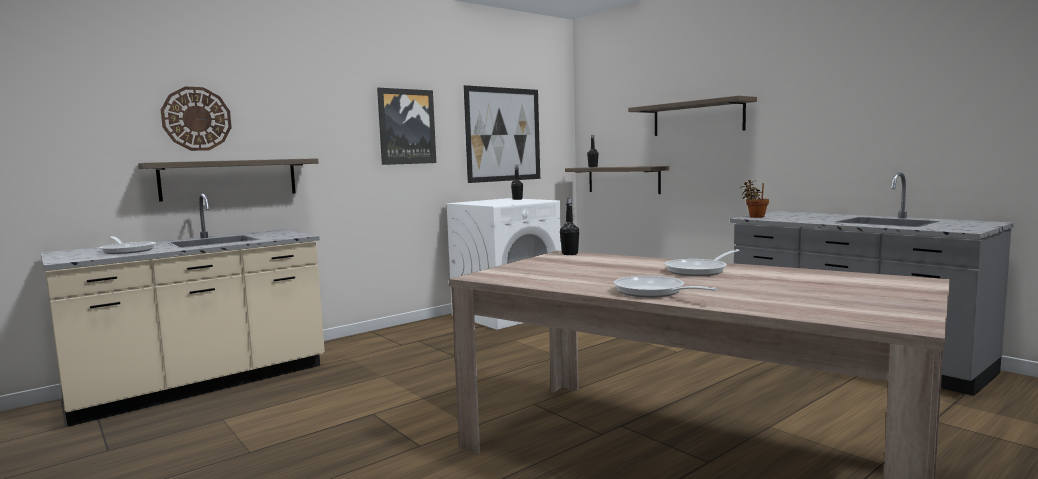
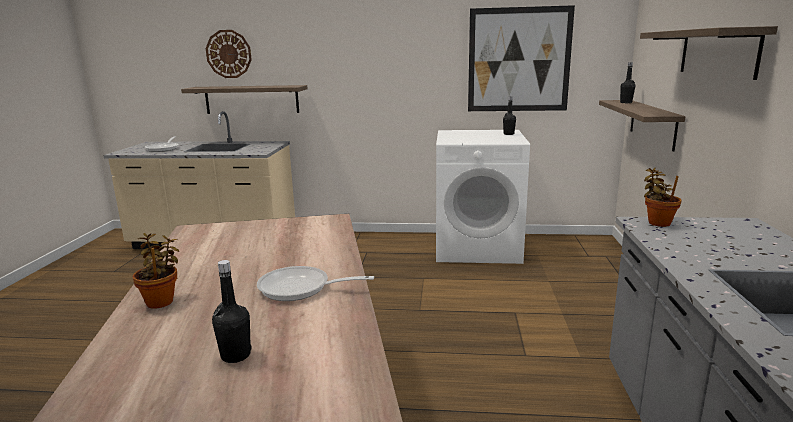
camera: 45 degrees right, 10 degrees up
(406, 126) = (401, 55): picture -> none
(570, 254) = (333, 222): black bottle -> black bottle (236, 355)
(653, 292) = (161, 301): frying pan -> potted plant

